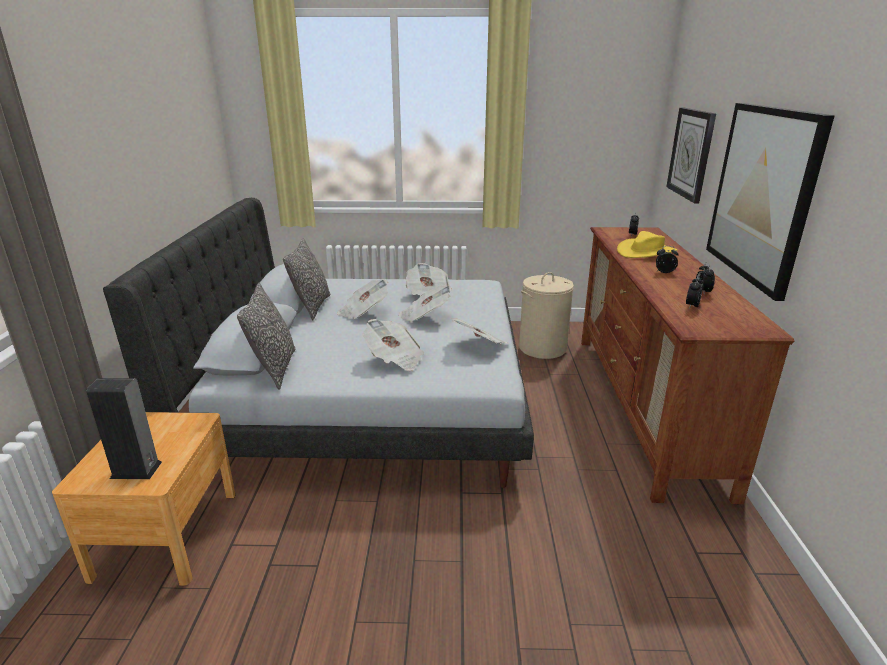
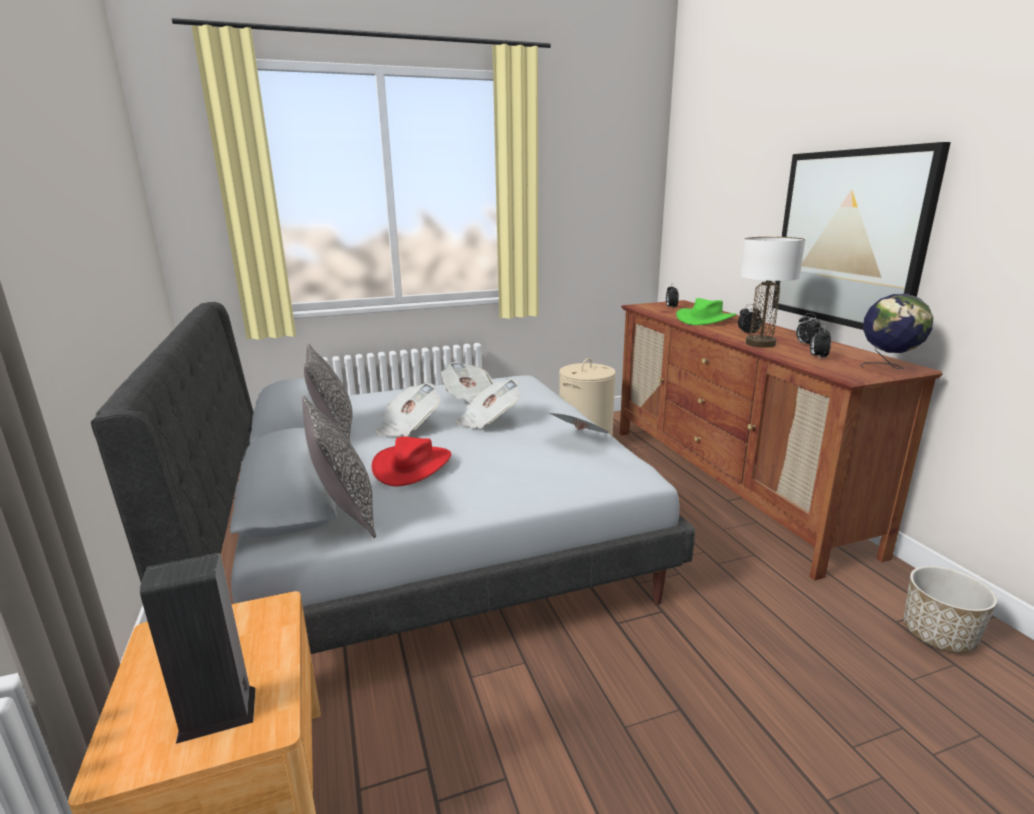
camera: 20 degrees left, 5 degrees down
(341, 343) = (412, 465): none -> red hat
(394, 359) = (498, 472): newspaper -> none
(646, 252) = (705, 319): yellow hat -> green hat
(659, 285) = (760, 344): none -> table lamp
(691, 153) = (721, 218): wall clock -> none
(726, 573) = (938, 635): none -> planter
(744, 326) = (888, 367): none -> globe

